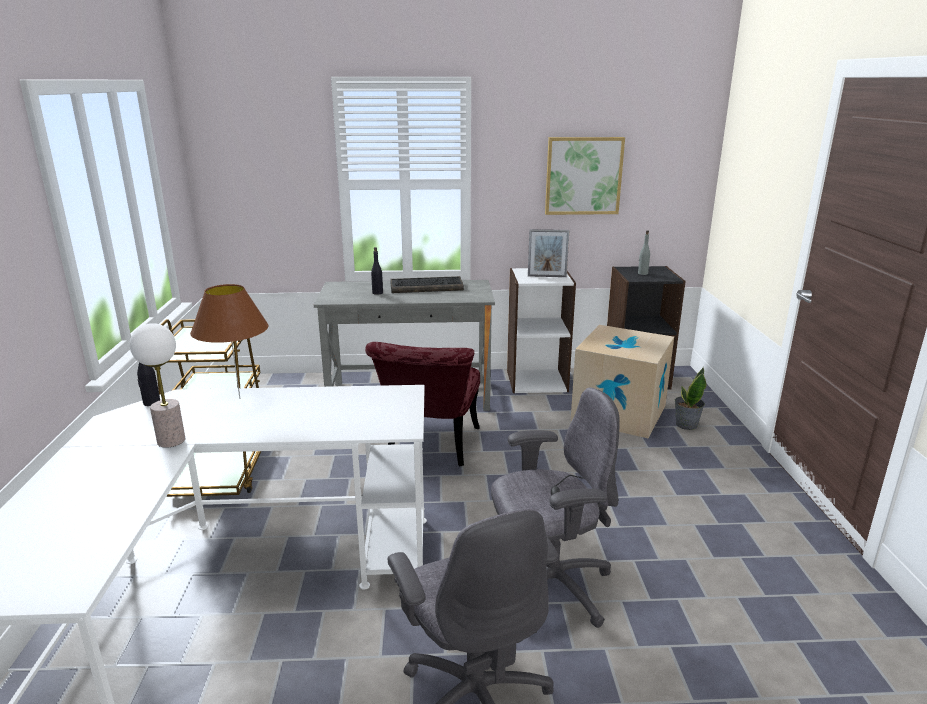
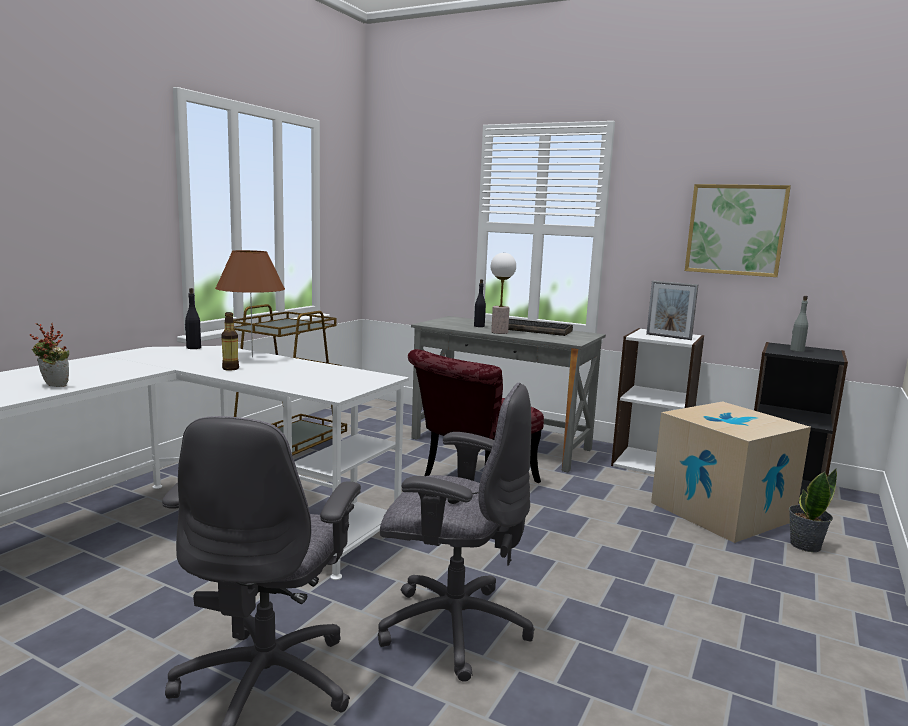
camera: 30 degrees right, 10 degrees down
(109, 516) = (52, 386): none -> potted plant
(171, 440) = (164, 365): table lamp -> table lamp (499, 332)
(250, 424) = (230, 368): none -> bottle

